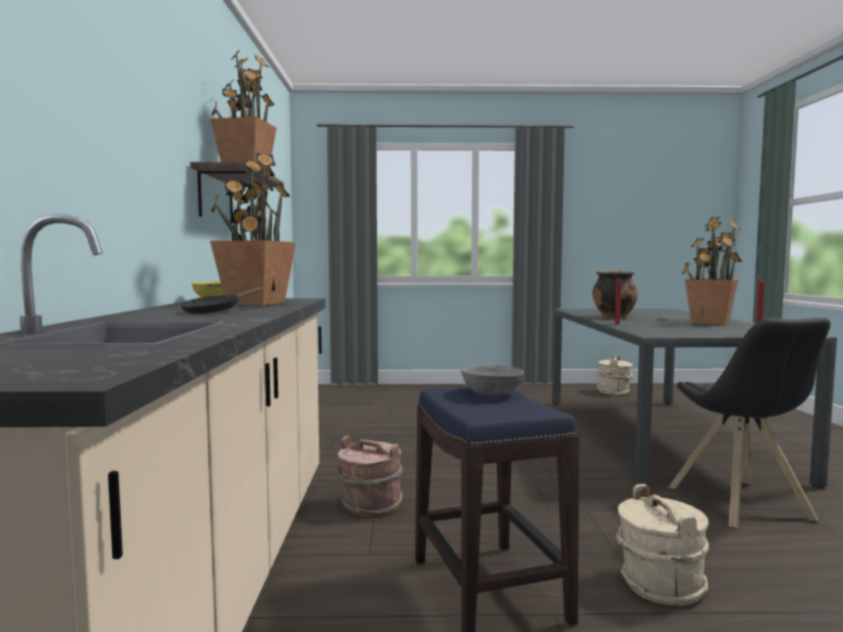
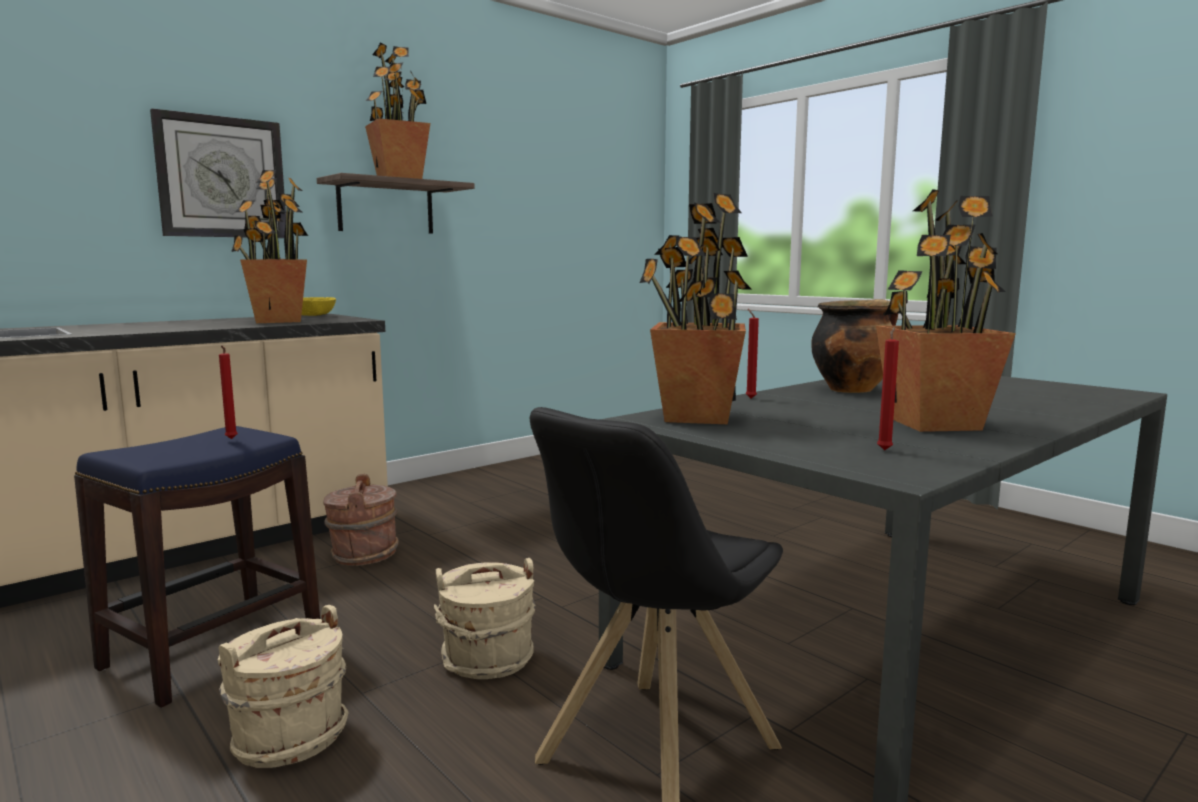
camera: 50 degrees right, 5 degrees up
(149, 150) = (221, 177): none -> wall clock
(216, 311) = (168, 326): black frying pan -> none
(492, 392) = (231, 439): grey bowl -> red candle
(614, 392) = (1079, 552): beige bucket -> beige bucket (487, 660)
(658, 331) = (695, 417): none -> potted plant

